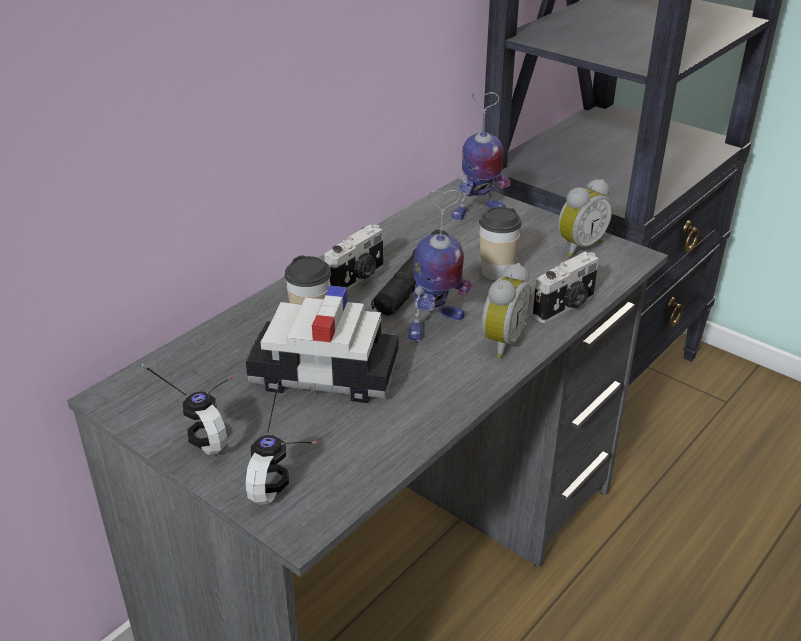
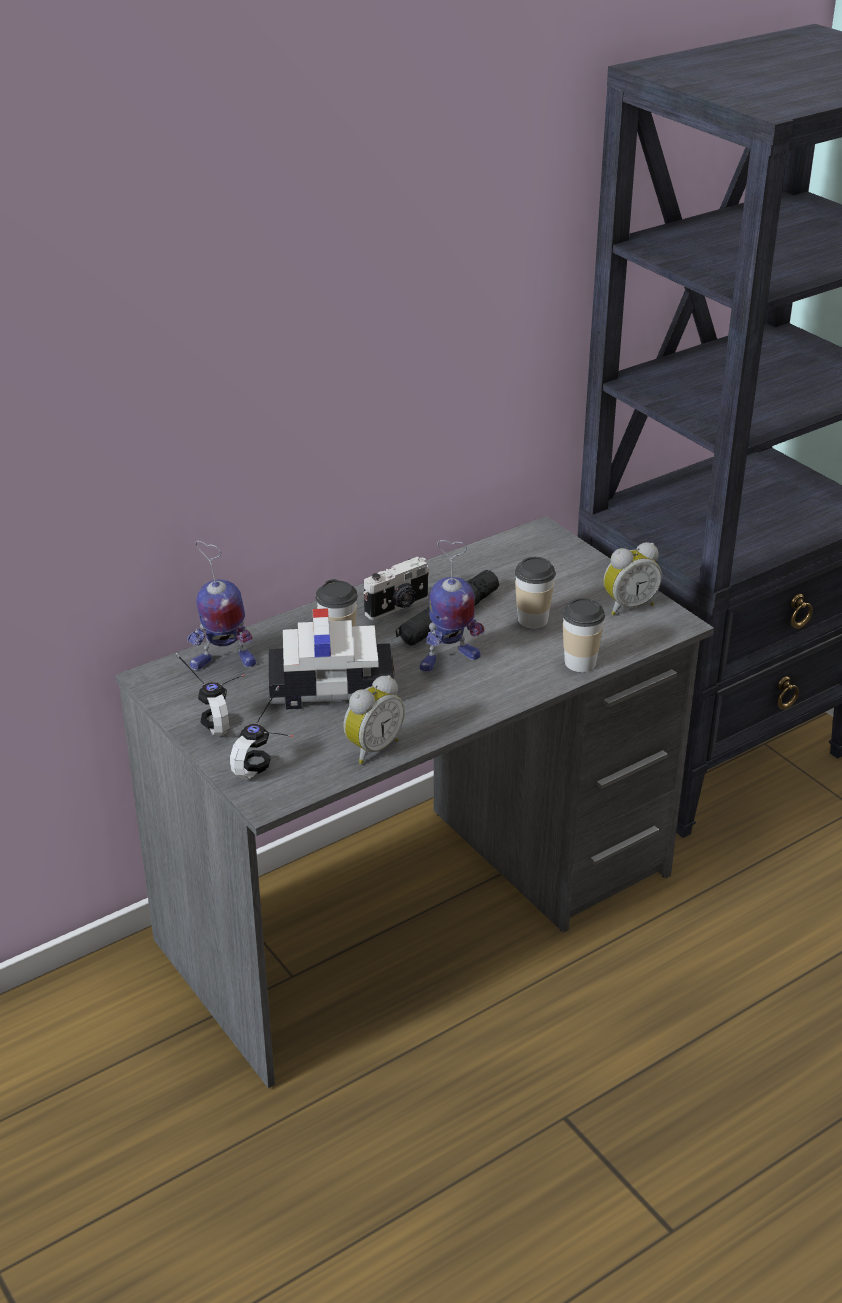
camera: 15 degrees right, 0 degrees up
(324, 375) = (332, 688): toy car -> toy car turned 150 degrees clockwise
(477, 212) = (545, 556): toy robot -> toy robot (222, 663)
(500, 341) = (501, 684): alarm clock -> alarm clock (372, 748)
(565, 307) = (580, 662): camera -> cup

